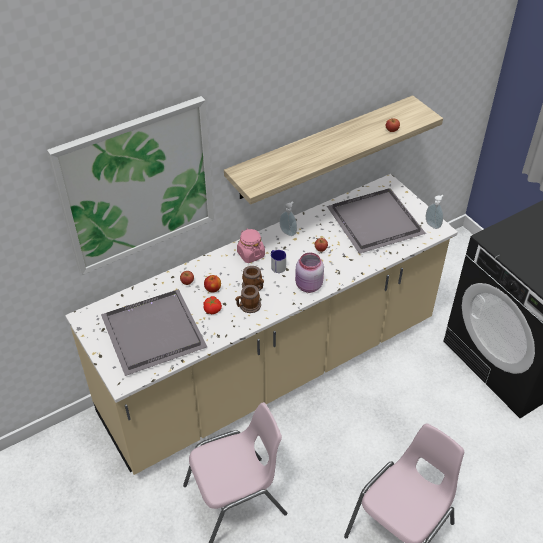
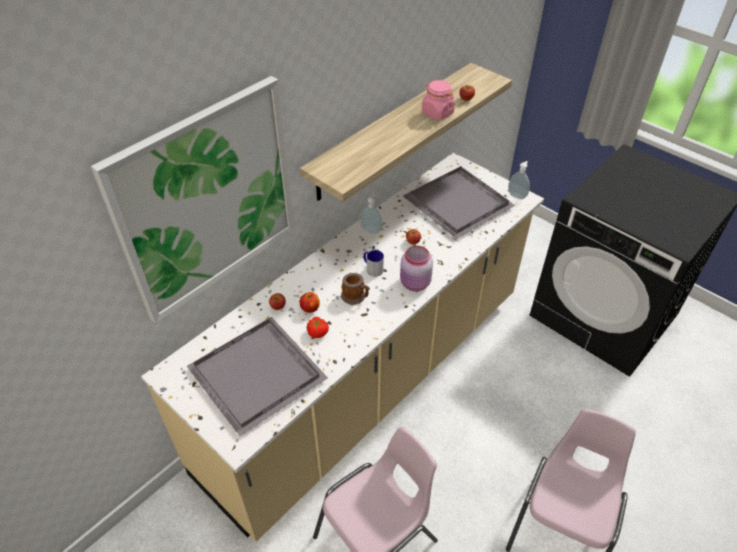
camera: 15 degrees left, 0 degrees up
(248, 306) = (356, 320): mug -> none
(250, 254) = (339, 261): pink jar -> pink jar (437, 113)

